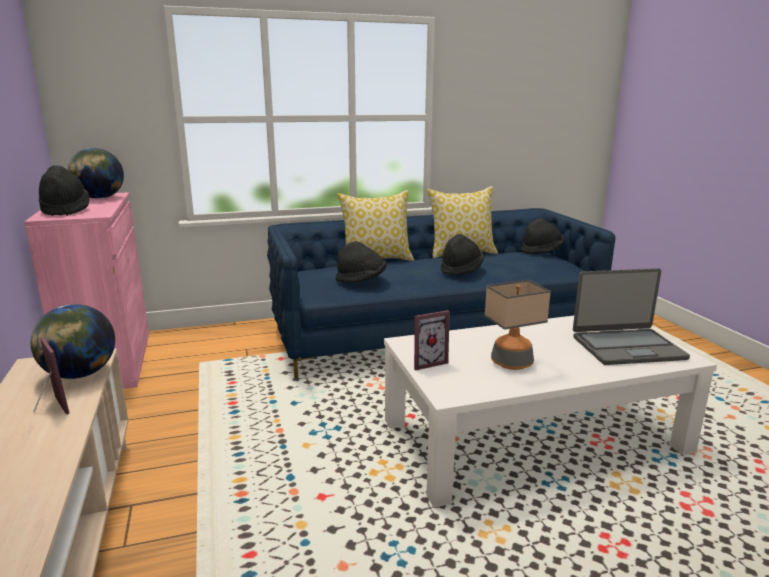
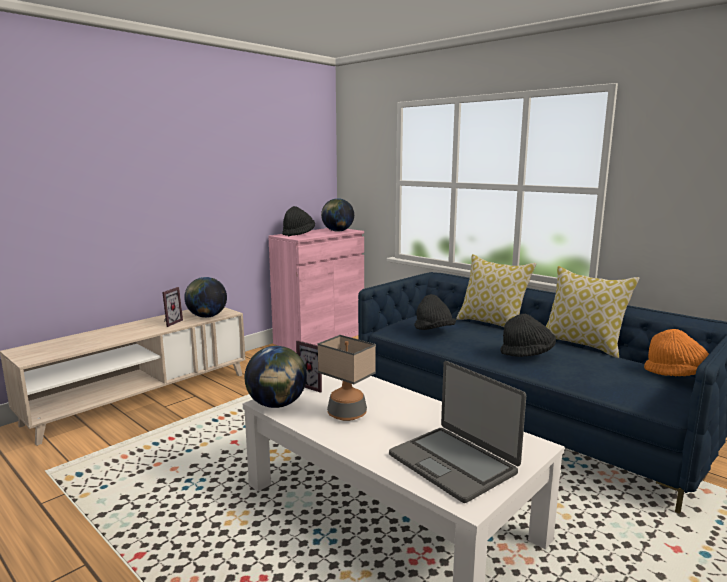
camera: 60 degrees right, 5 degrees down
(459, 390) = (277, 404): none -> globe
(541, 251) = (677, 374): black hat -> orange hat

